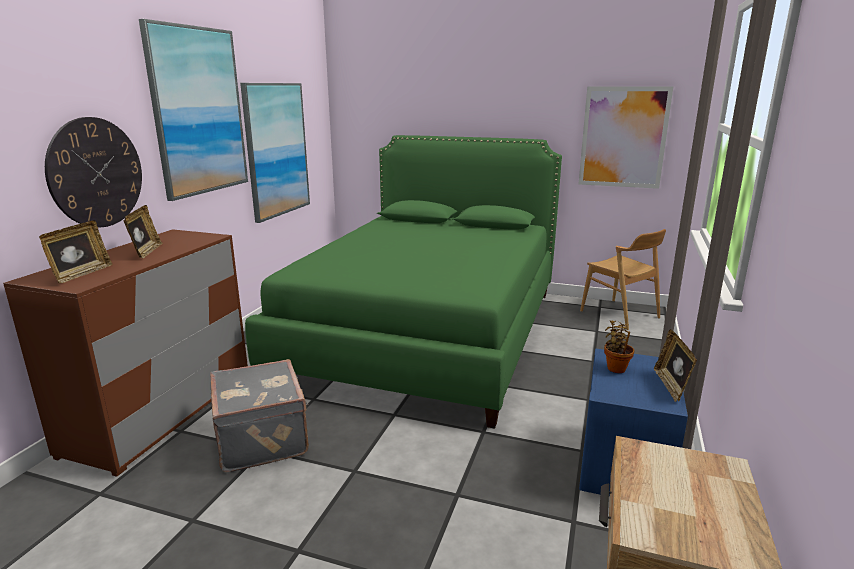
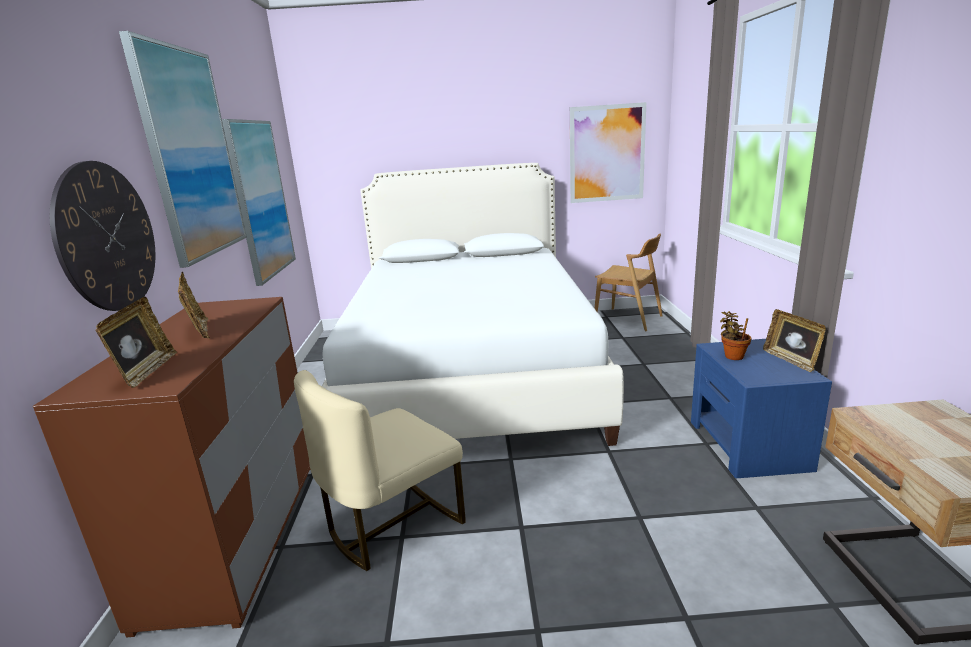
camera: 20 degrees left, 0 degrees up
(263, 438) = (392, 524): grey suitcase -> beige chair
(427, 331) = (471, 371): green bed -> white bed

